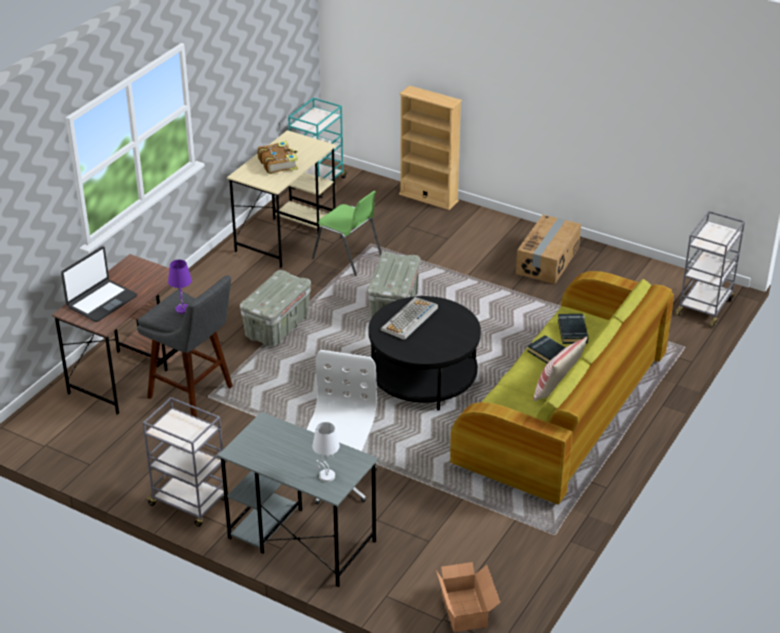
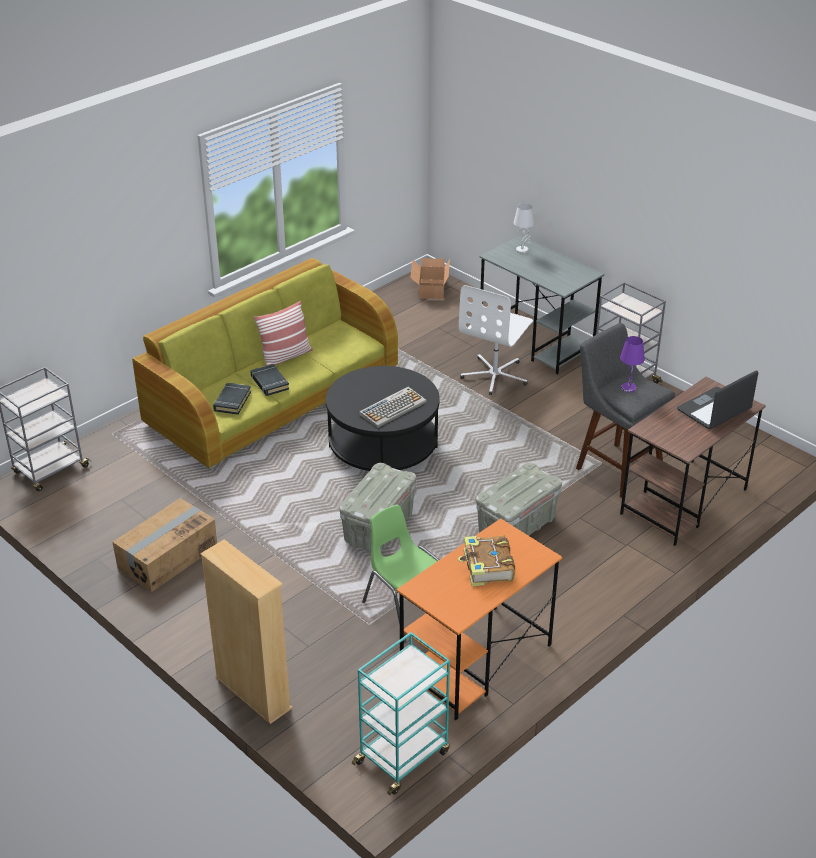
camera: 165 degrees left, 0 degrees up
(286, 234) = (475, 662): beige desk -> orange desk

